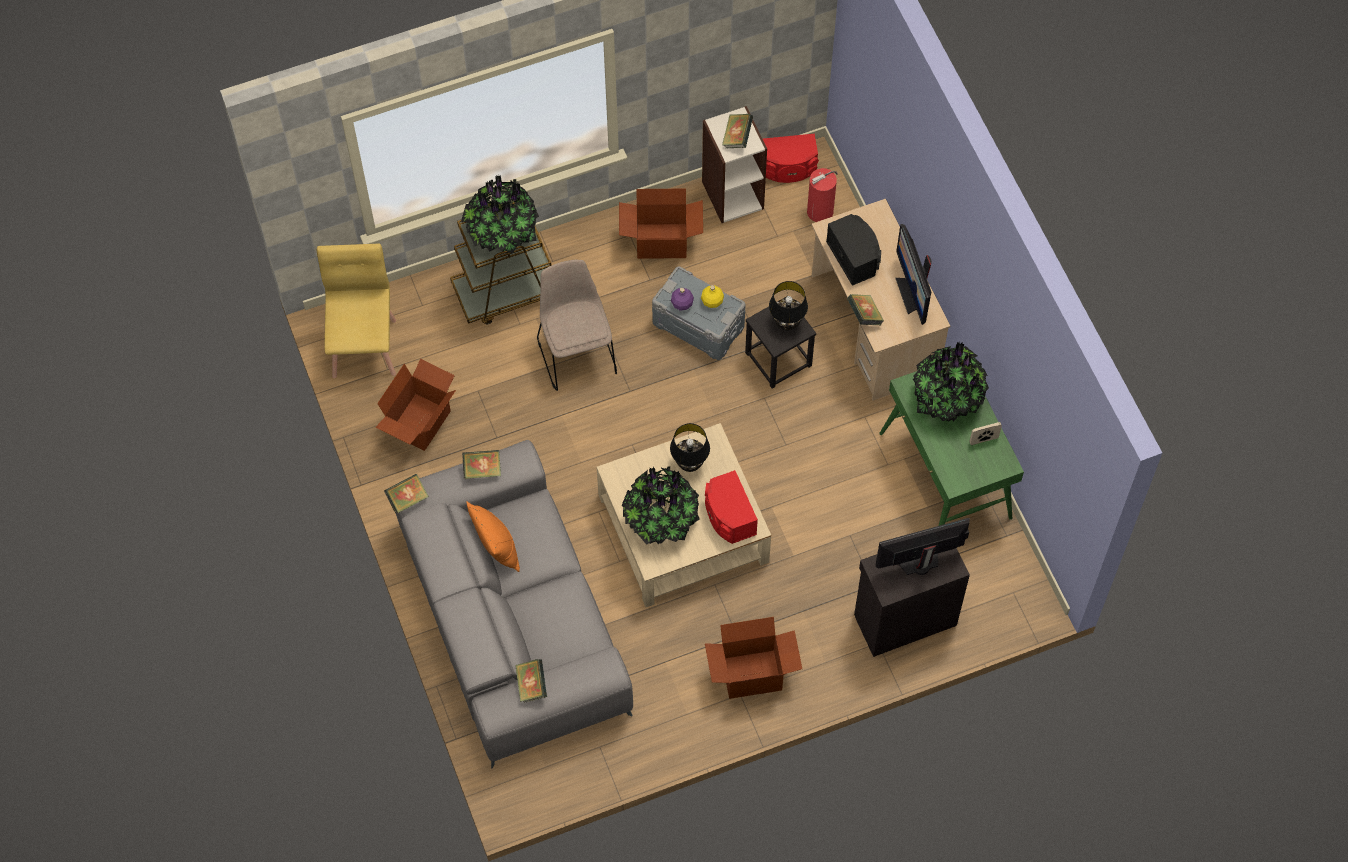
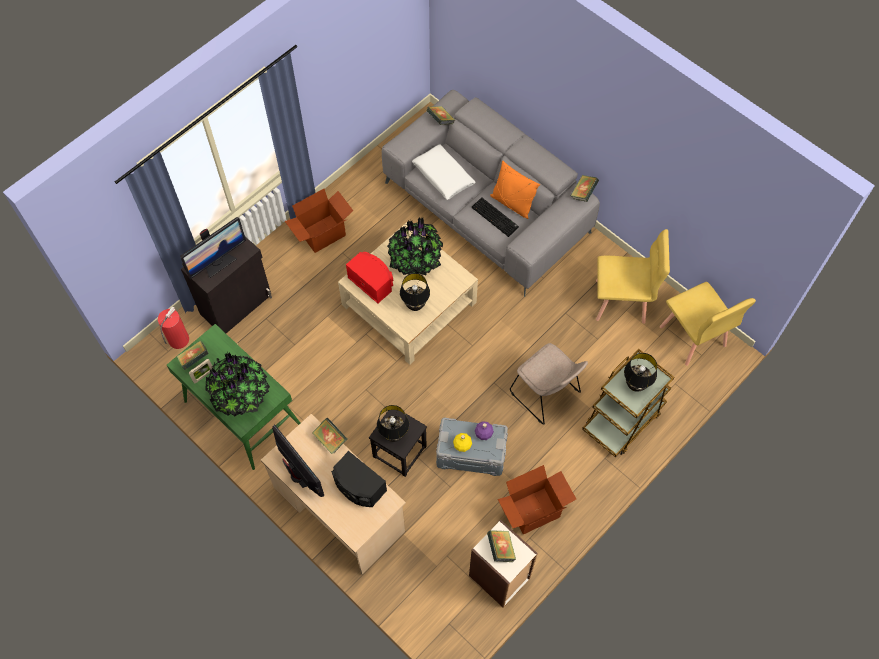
camera: 155 degrees right, 0 degrees up
(421, 423) = (621, 301): cardboard box -> yellow chair
(482, 470) = (547, 229): book -> book (194, 359)
(502, 234) = (635, 385): potted plant -> black table lamp
(529, 537) = (496, 217): none -> keyboard
(565, 625) = (443, 176): none -> white pillow
(789, 167) = (466, 625): red speaker -> none
(821, 211) = (422, 595): fire extinguisher -> fire extinguisher (178, 340)

